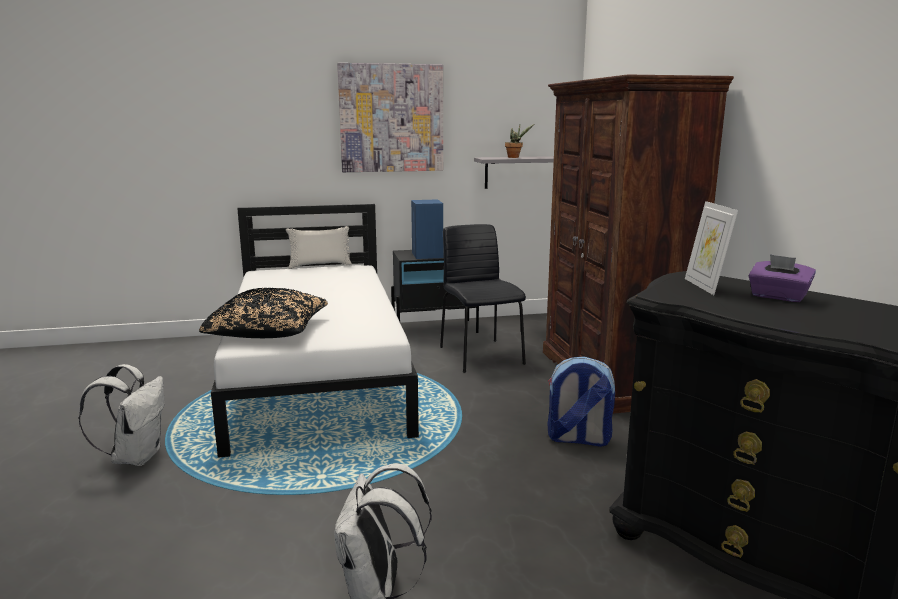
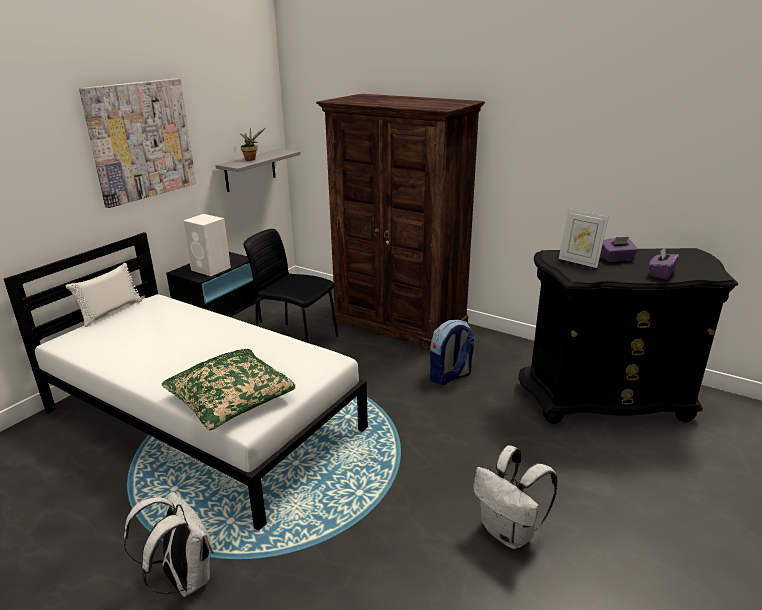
camera: 45 degrees left, 10 degrees up
(268, 330) = (232, 398): black pillow -> green pillow
(427, 255) = (211, 269): blue speaker -> white speaker
(805, 322) = (661, 274): none -> purple tissue box

